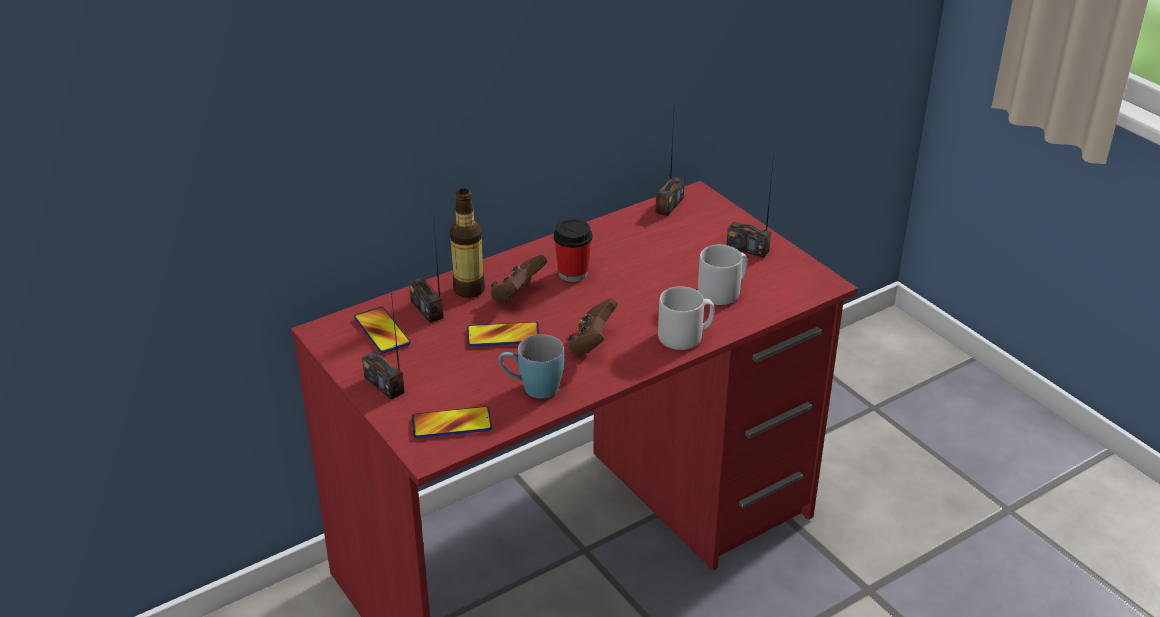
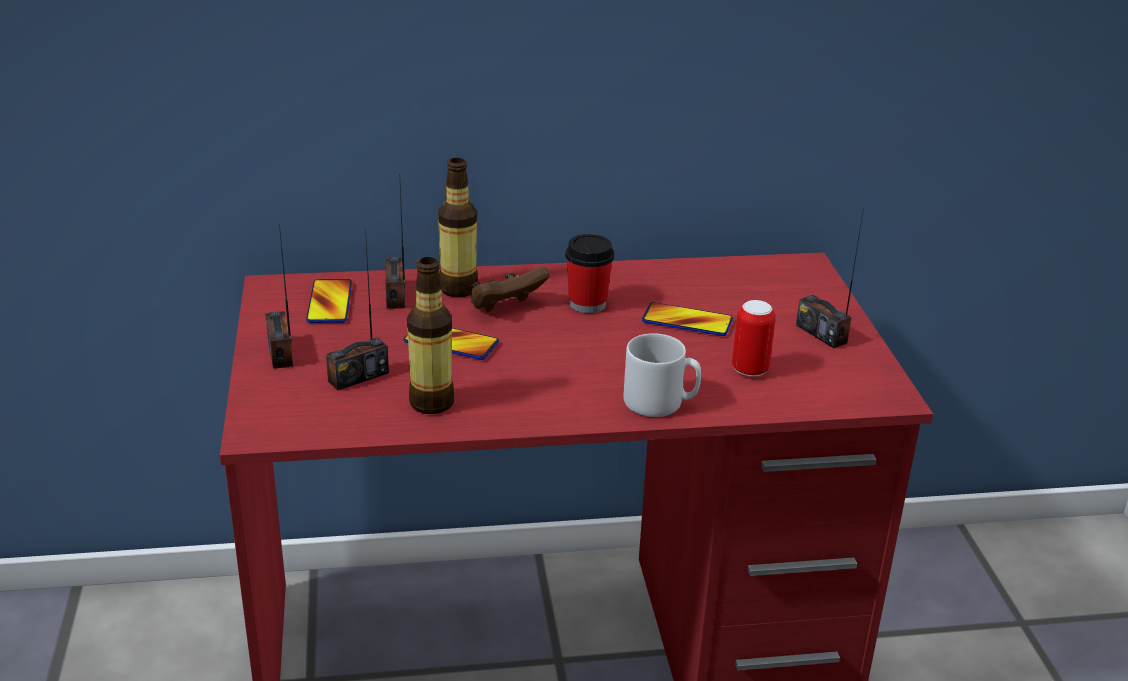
camera: 25 degrees right, 5 degrees down
(451, 424) = (309, 411): phone -> phone (687, 321)
(532, 388) = (431, 403): blue mug -> bottle
(592, 343) = (542, 378): brown game controller -> none
(669, 205) = (763, 267): radio -> radio (358, 377)
(723, 292) = (750, 370): grey mug -> can

